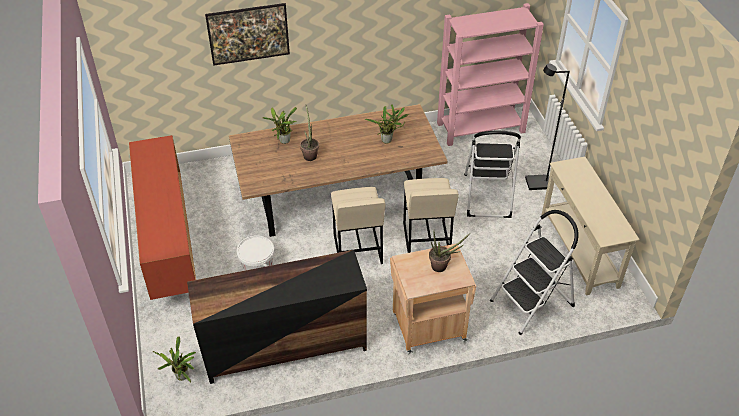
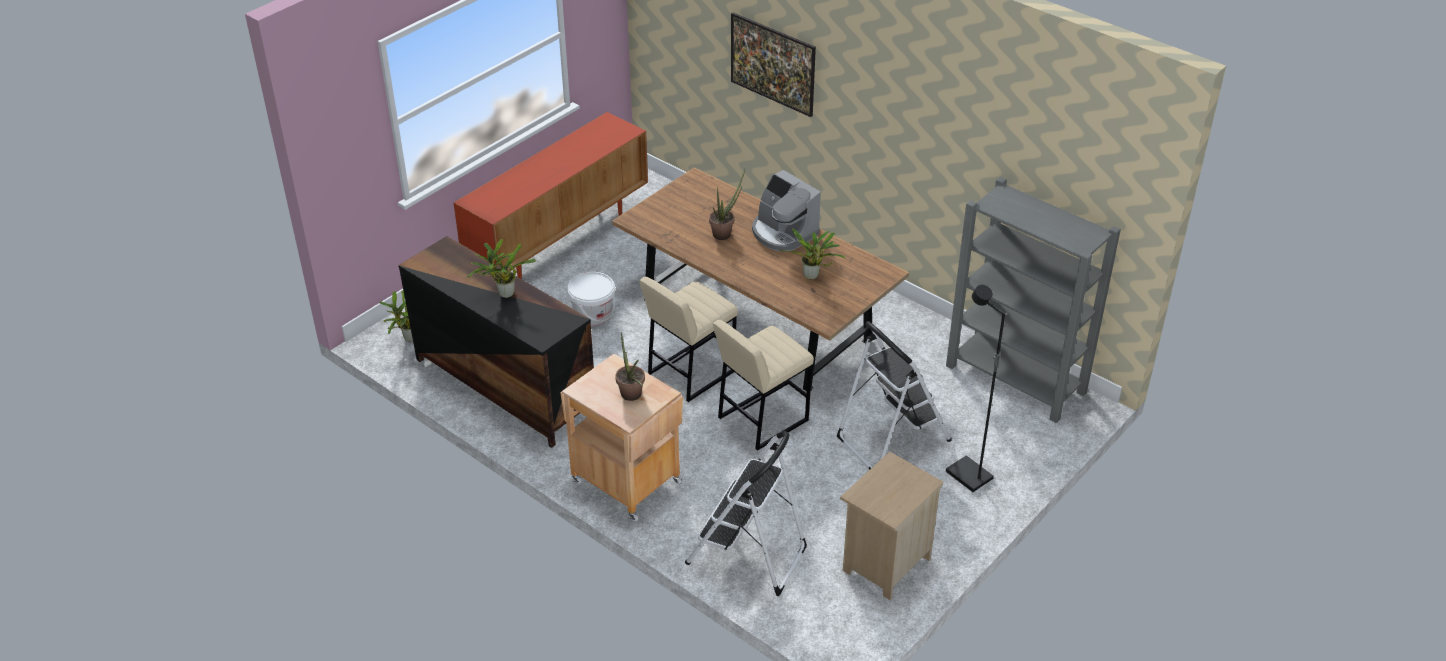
camera: 55 degrees right, 5 degrees down
(283, 142) = (724, 206): potted plant -> potted plant (504, 294)
(335, 131) = (783, 233): none -> coffee machine
(480, 127) = (1016, 379): pink bookcase -> grey bookcase
(579, 250) = (884, 564): beige console table -> beige nightstand

